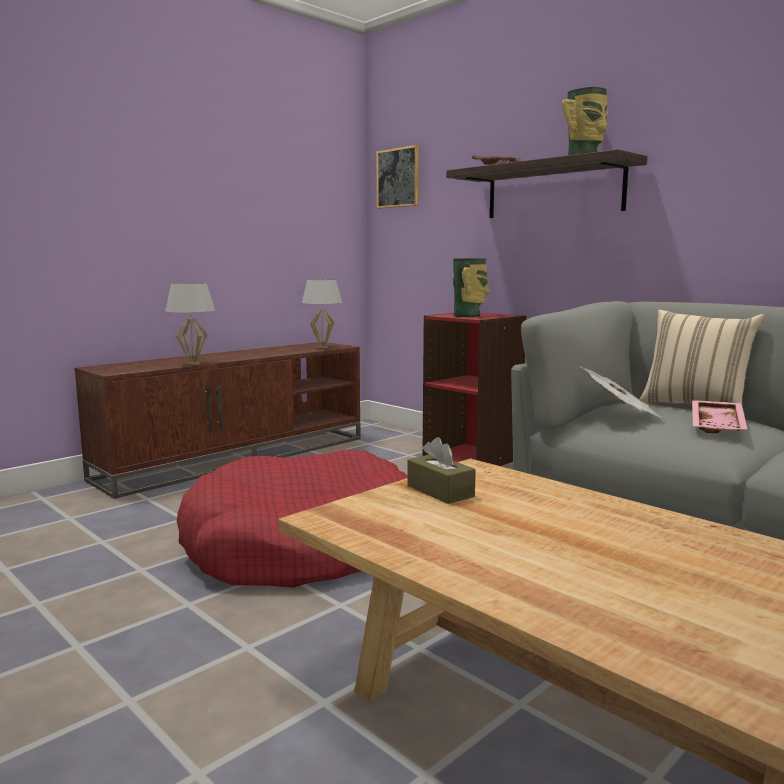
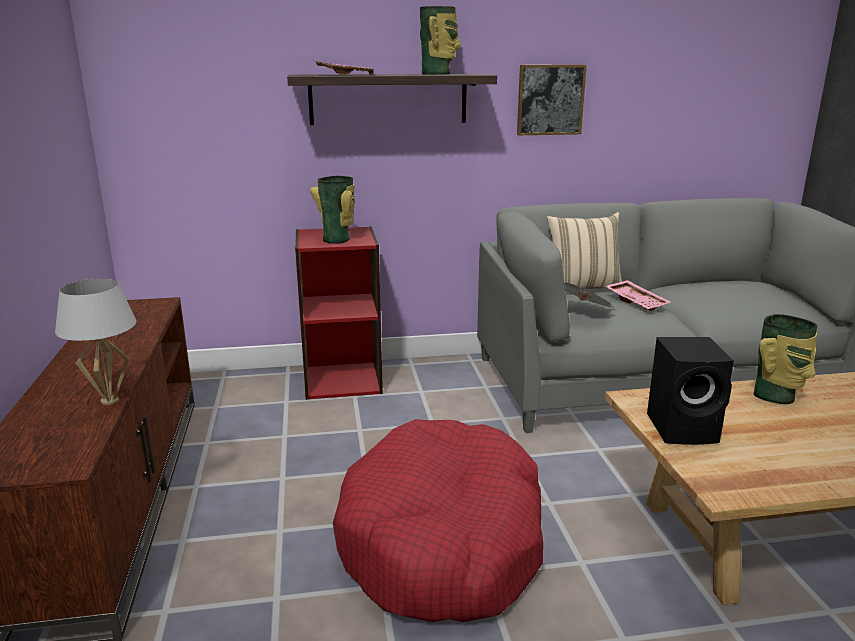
camera: 55 degrees left, 10 degrees up
(322, 347) = (148, 312): white table lamp -> none
(398, 178) = (152, 67): picture -> picture (550, 100)
(440, 491) = (684, 429): brown tissue box -> black speaker
(622, 519) = (776, 397): none -> vase

